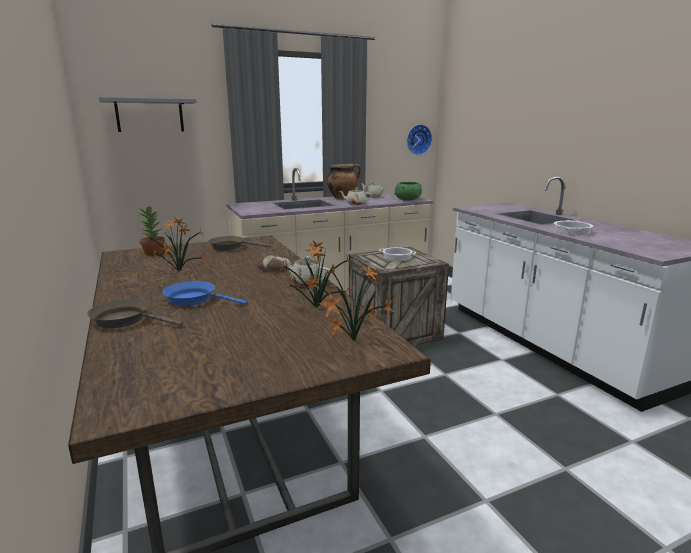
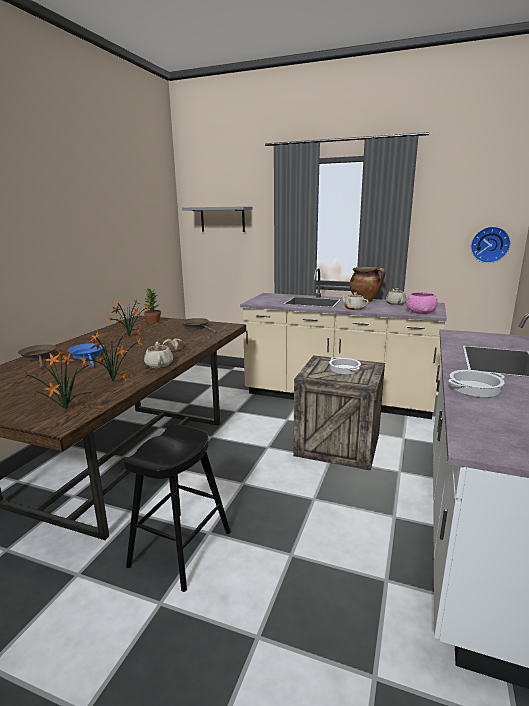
camera: 45 degrees right, 0 degrees up
(407, 199) = (420, 312): green bowl -> pink bowl
(428, 459) = (181, 548): none -> black stool

